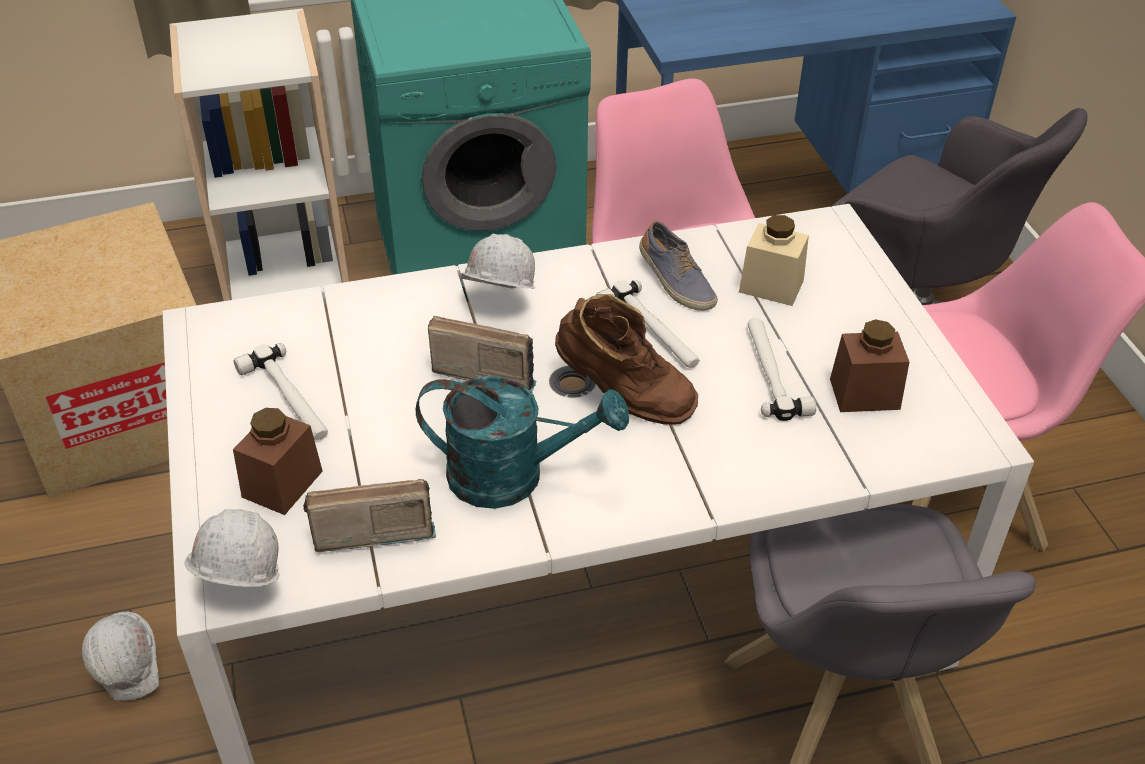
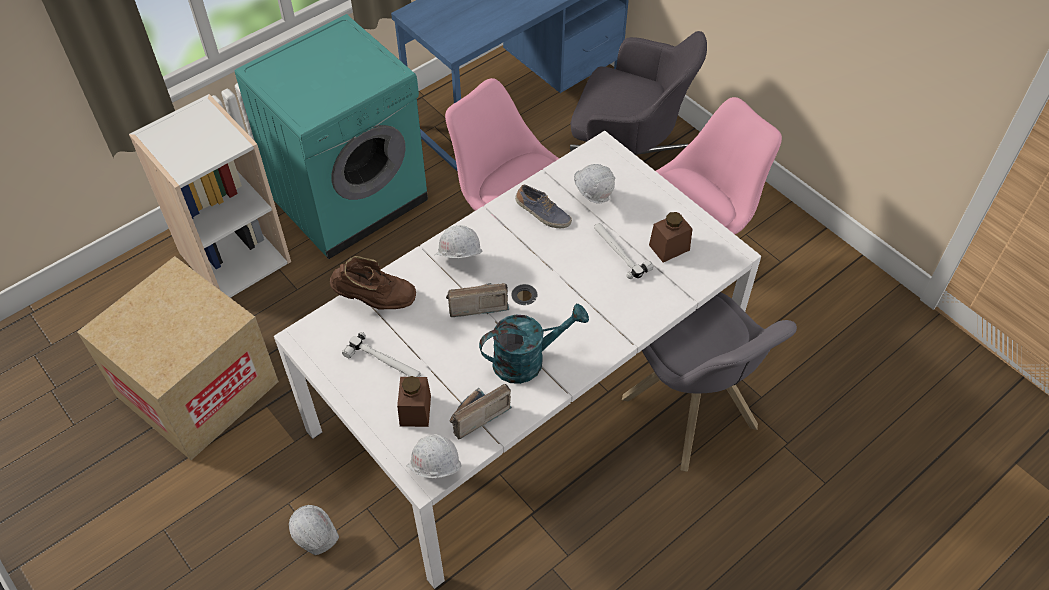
camera: 25 degrees left, 10 degrees up
(622, 398) = (555, 295): brown boot -> brown boot (375, 301)
(651, 331) = (547, 249): hammer -> none
(771, 286) = (592, 199): beige jar -> white hard hat

